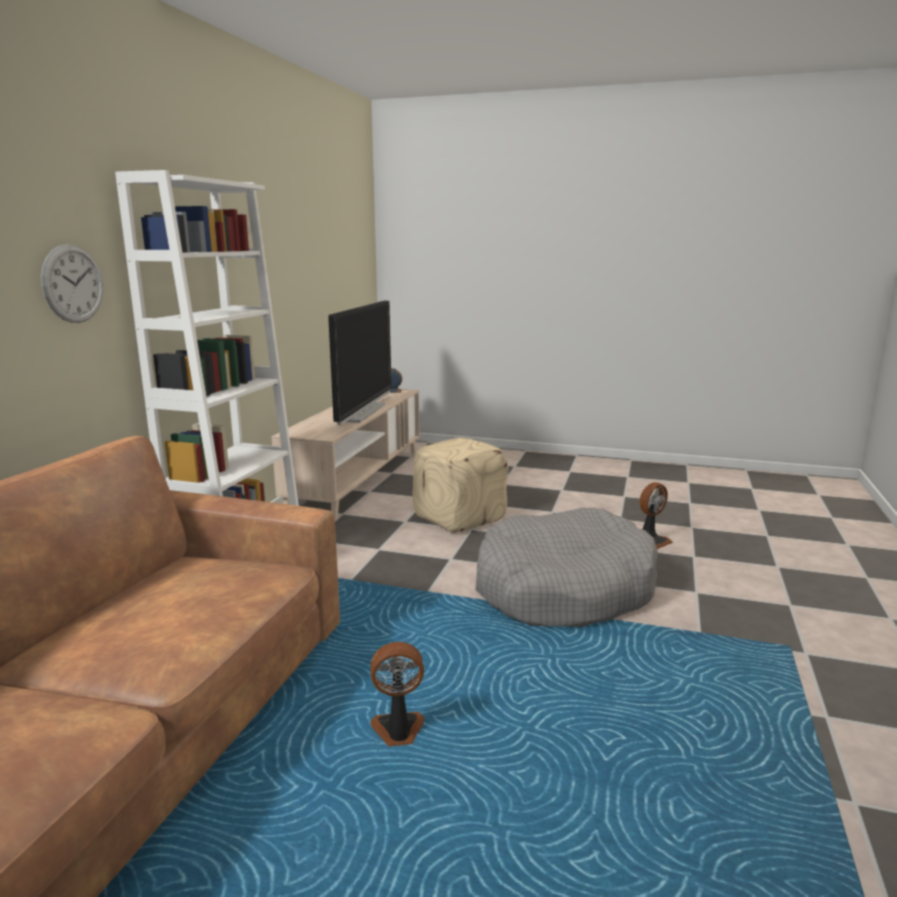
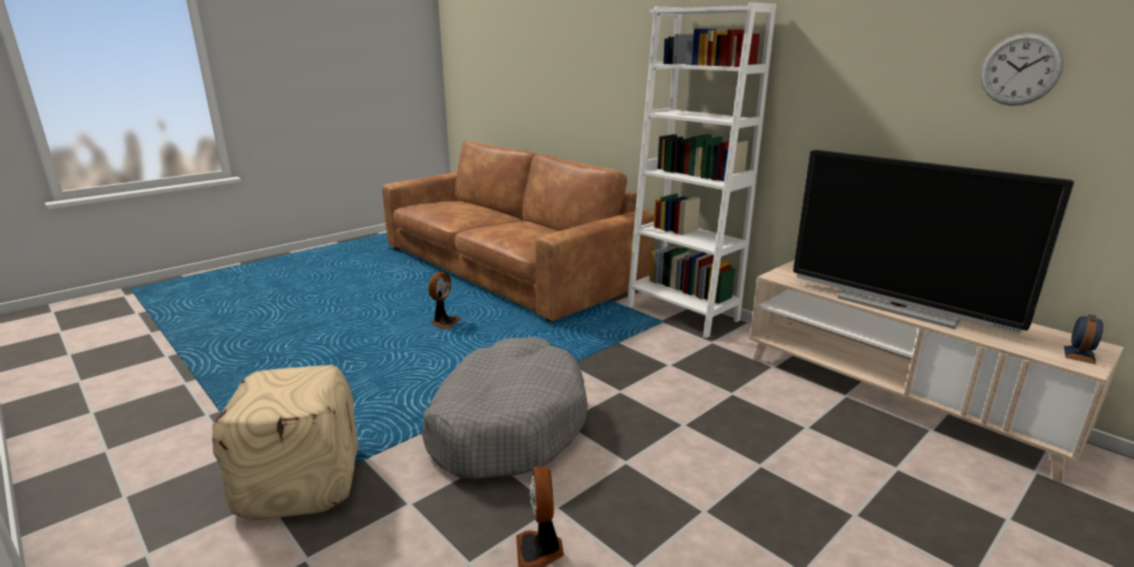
camera: 120 degrees right, 5 degrees up
(73, 284) = (644, 79): wall clock -> wall clock (1020, 69)
(458, 517) = (725, 428): beige ottoman -> beige ottoman (302, 482)

